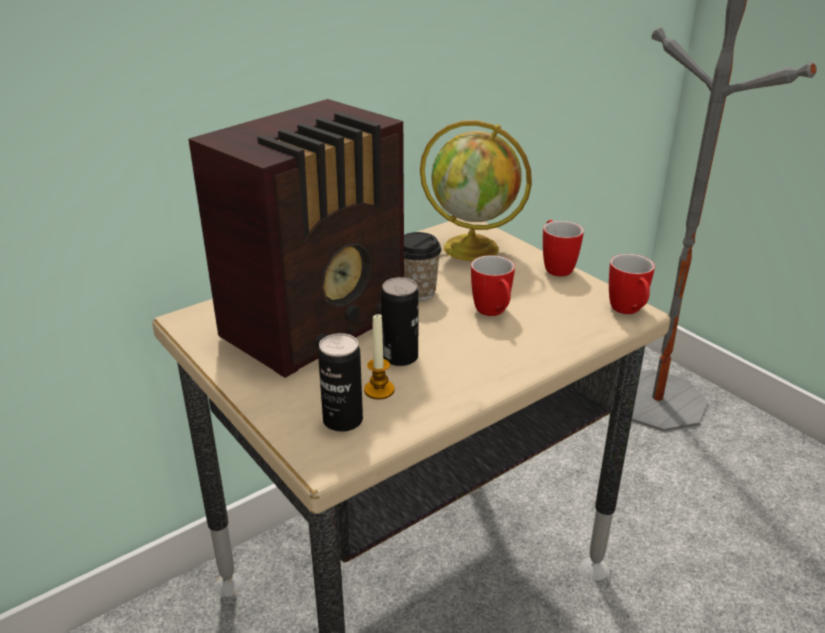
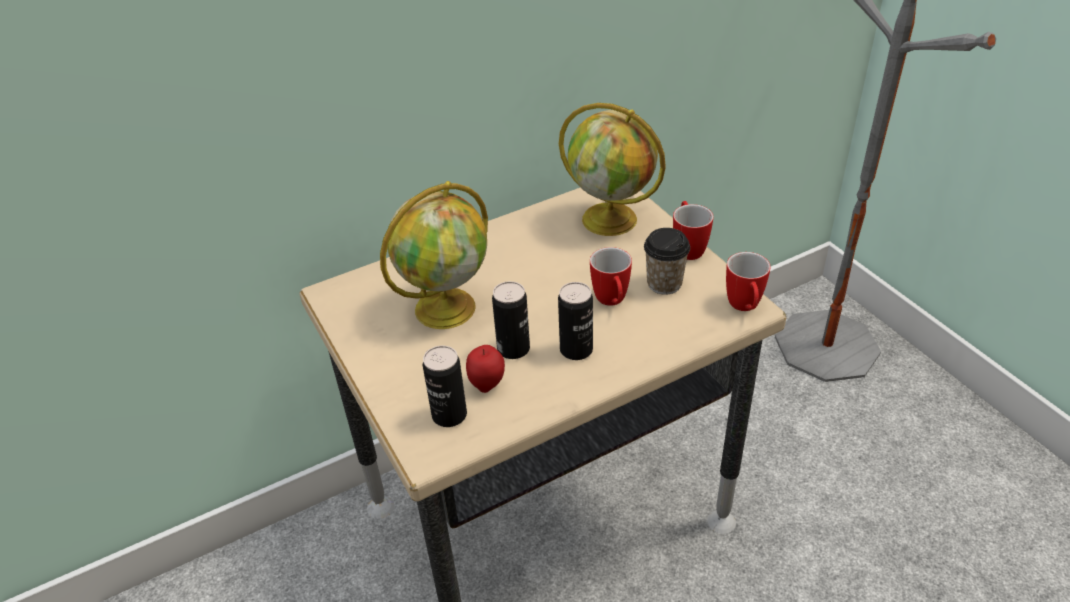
camera: 10 degrees right, 10 degrees up
(319, 325) = (446, 307): radio -> globe
(379, 390) = (487, 384): candle -> apple
(417, 292) = (545, 272): cup -> cup (664, 283)
(467, 354) = (576, 350): none -> can

